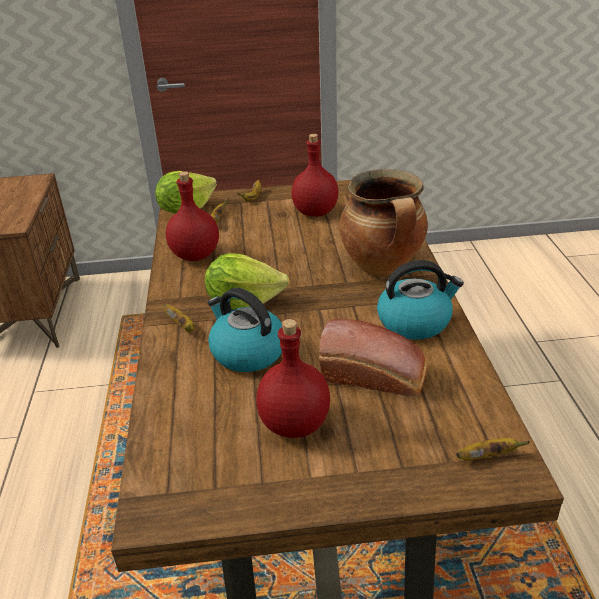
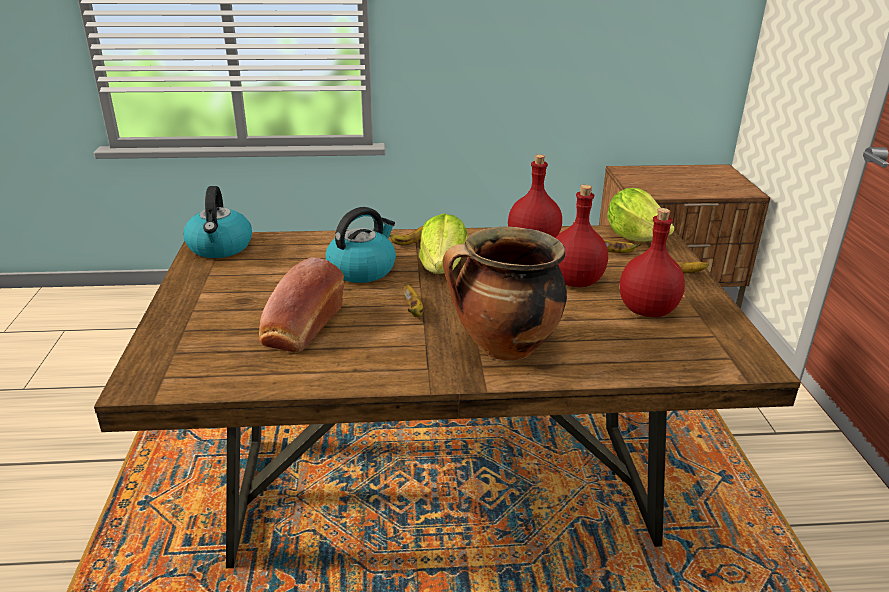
camera: 90 degrees right, 5 degrees down
(296, 424) = (259, 288): red bottle -> red bottle (575, 282)
(415, 321) = (384, 358): kettle -> kettle (220, 247)
(487, 456) = (166, 373): banana -> banana (413, 310)

